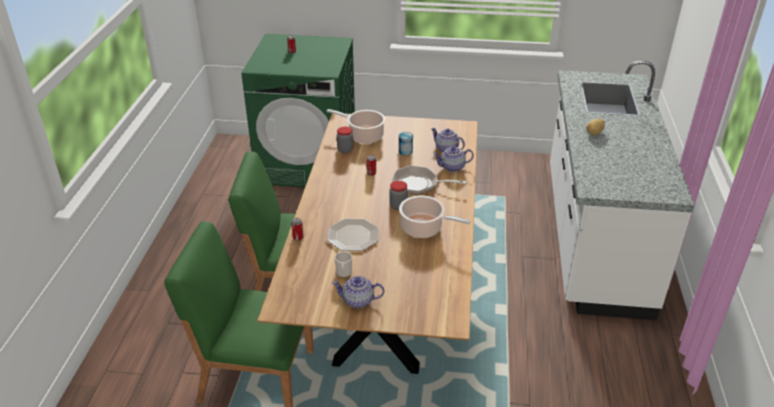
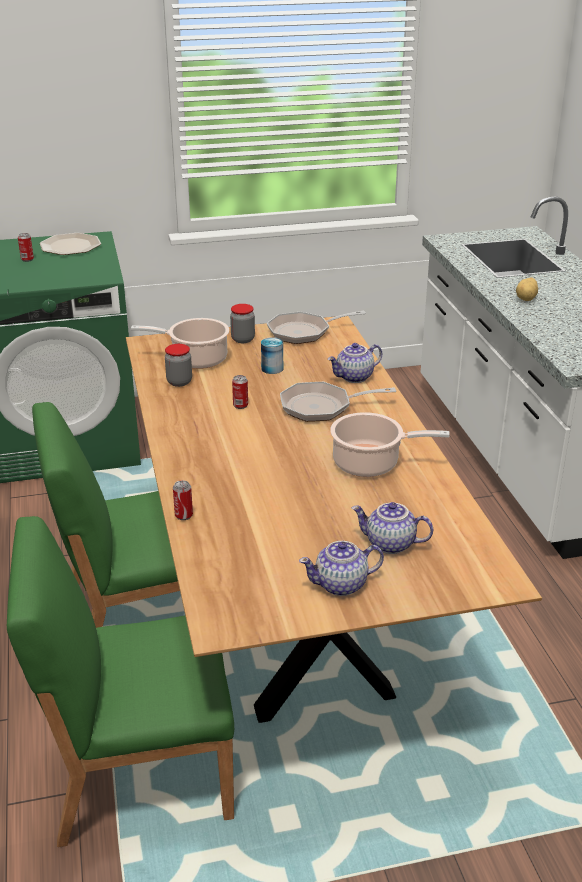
camera: 20 degrees left, 5 degrees down
(343, 273) = (291, 550): mug -> none
(353, 236) = (270, 495): plate -> plate (70, 246)
(398, 206) = (311, 441): jar -> jar (243, 339)
(441, 129) = (304, 332): none -> frying pan
(446, 149) = (329, 356): teapot -> teapot (389, 544)

